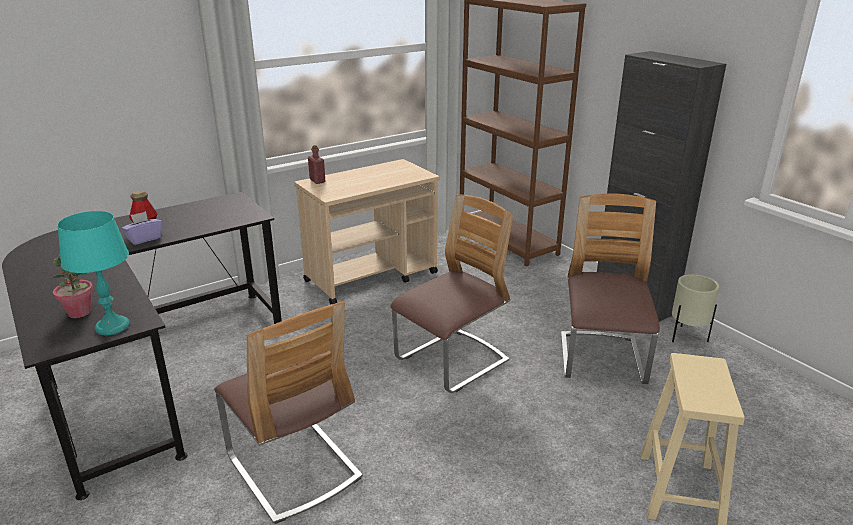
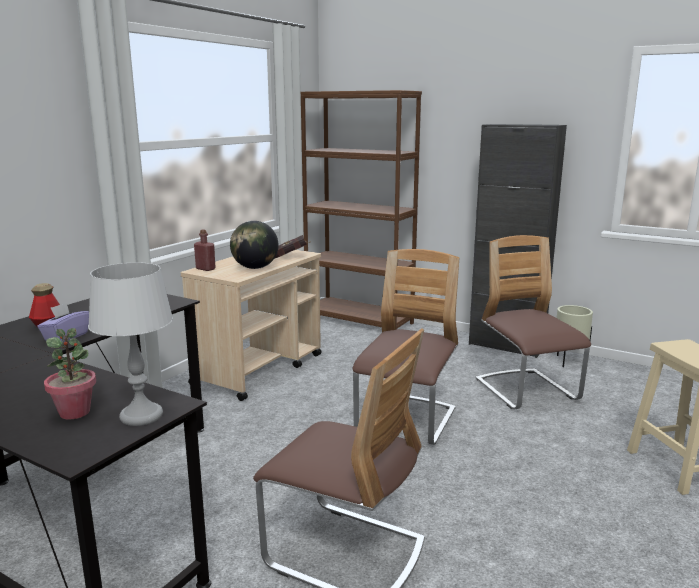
camera: 25 degrees left, 10 degrees down
(112, 327) = (142, 416): turquoise table lamp -> grey table lamp
(358, 186) = (255, 268): none -> globe
(404, 177) = (290, 257): none -> red book

